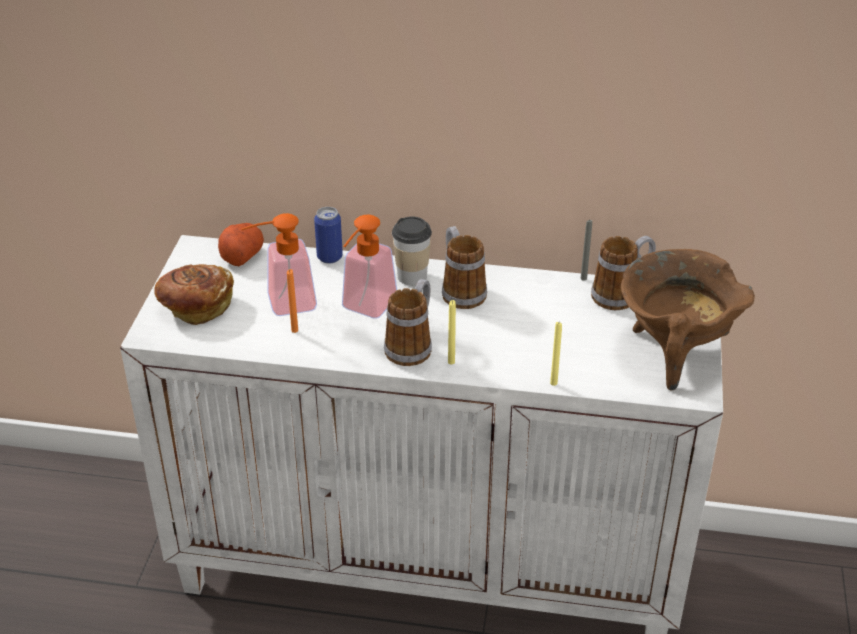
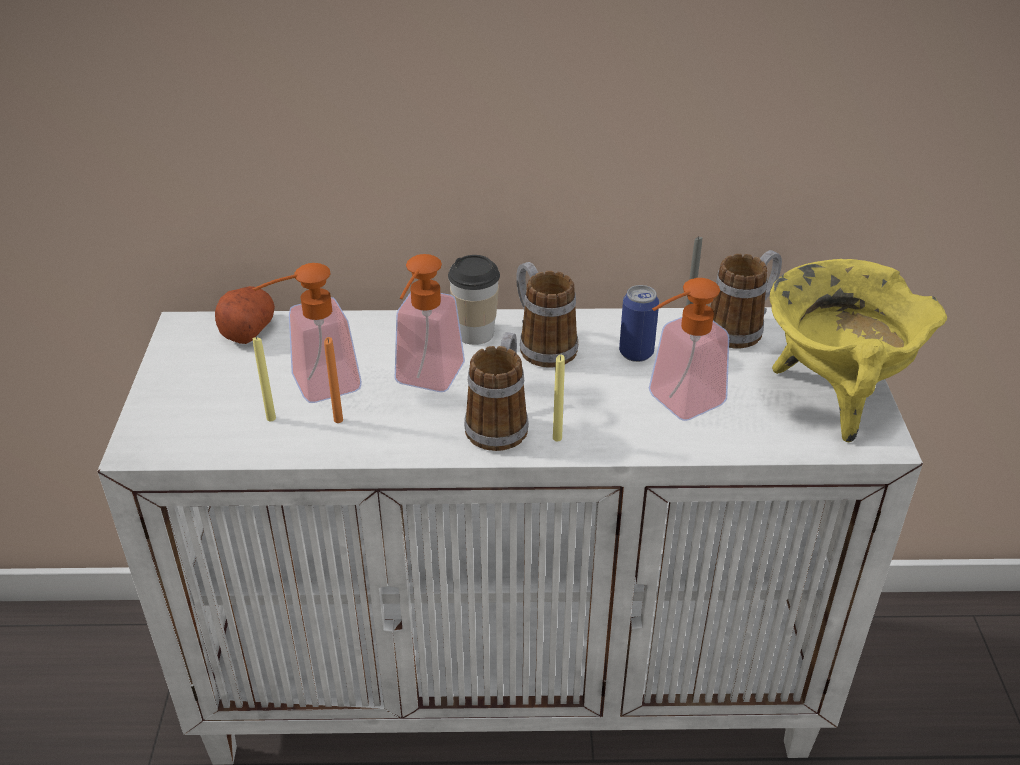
camera: 10 degrees left, 0 degrees up
(196, 307) = (197, 403): bread -> none
(329, 257) = (363, 320): can -> can (636, 353)
(549, 347) = (676, 404): none -> soap dispenser
(553, 383) = (698, 450): yellow candle -> yellow candle (271, 418)
(674, 354) = (833, 395): brown cooking pot -> yellow cooking pot

